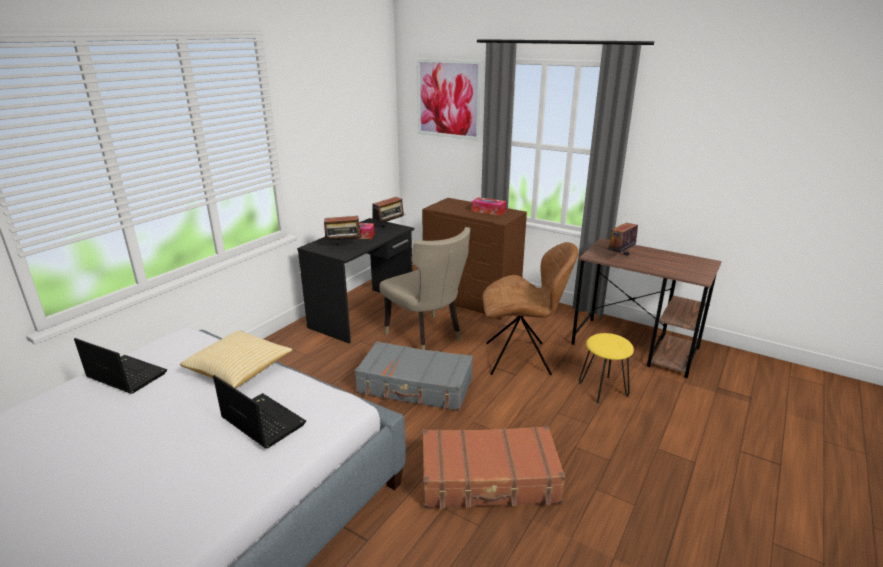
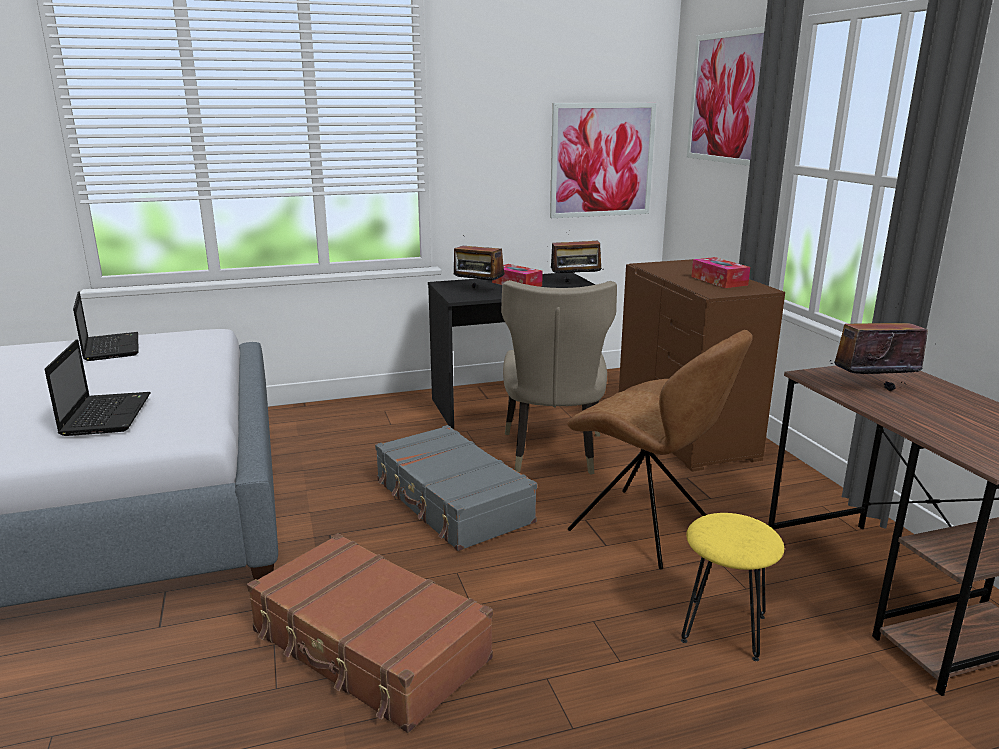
camera: 40 degrees right, 5 degrees down
(240, 370) = (186, 372): pillow -> none
(368, 141) = (602, 160): none -> picture

